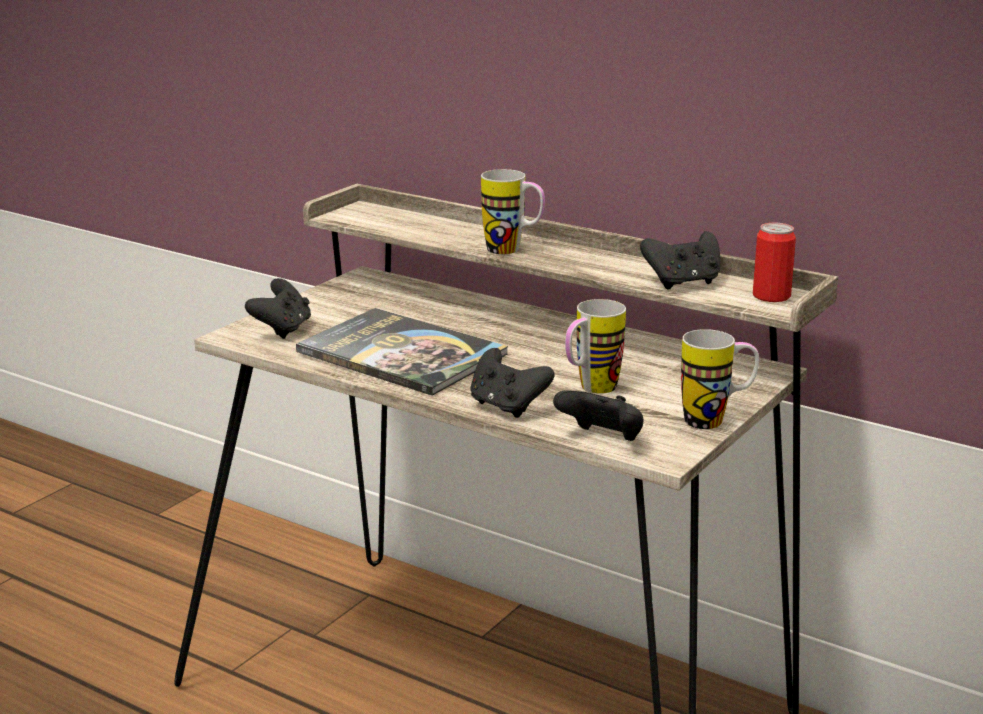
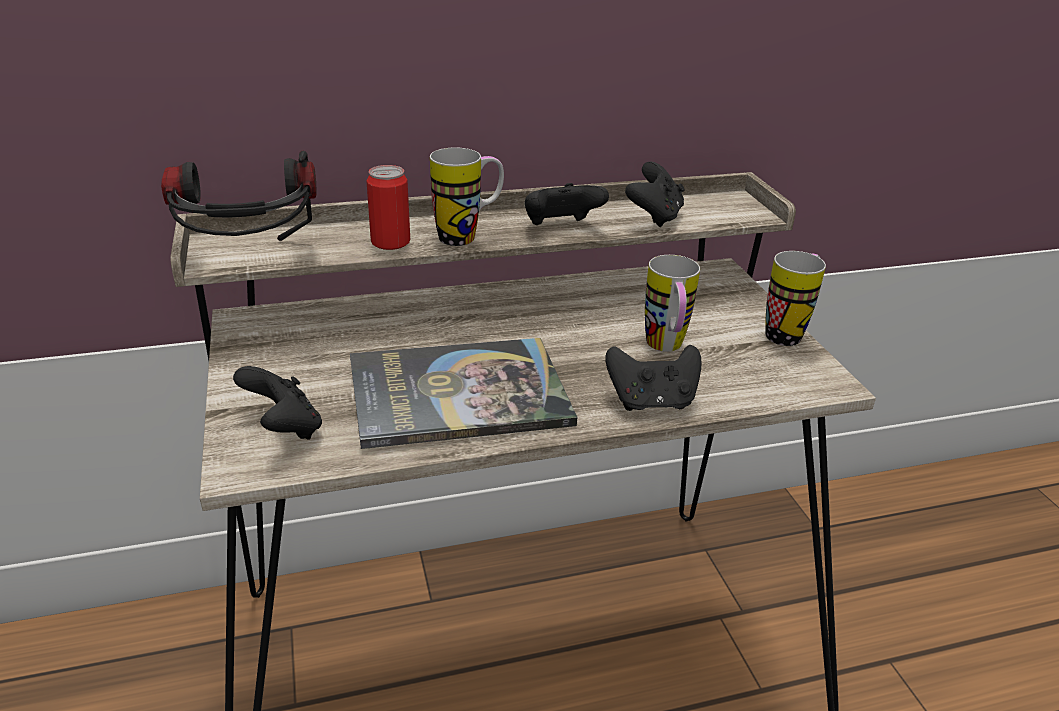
camera: 50 degrees left, 10 degrees up
(349, 226) = (251, 268): none -> headphones
(602, 440) = (772, 393): black game controller -> black game controller (561, 227)
(771, 296) = (727, 205): can -> can (390, 242)

